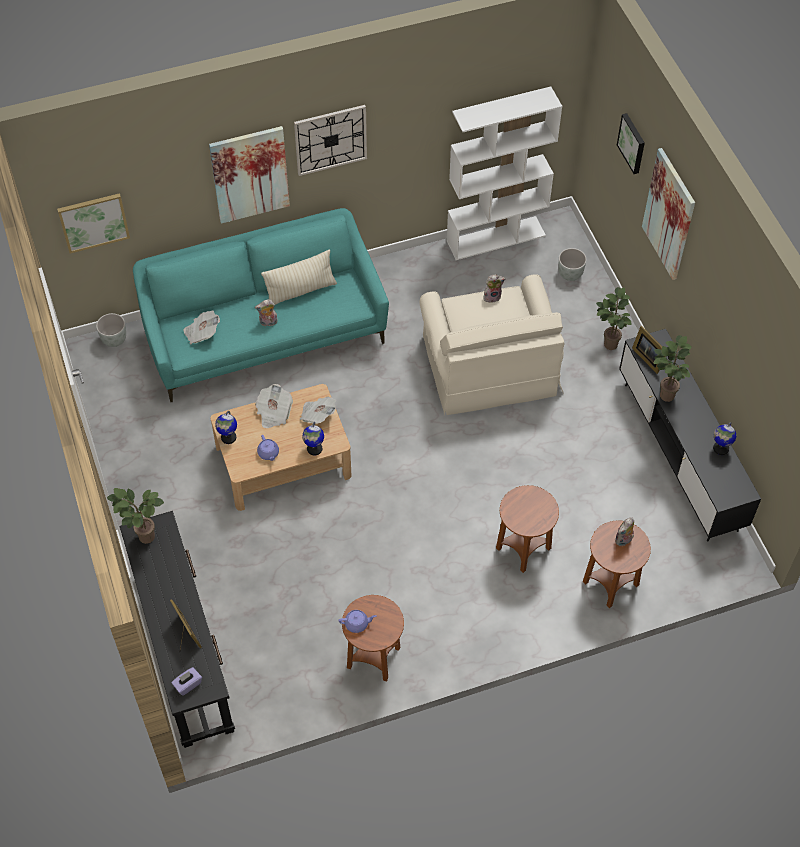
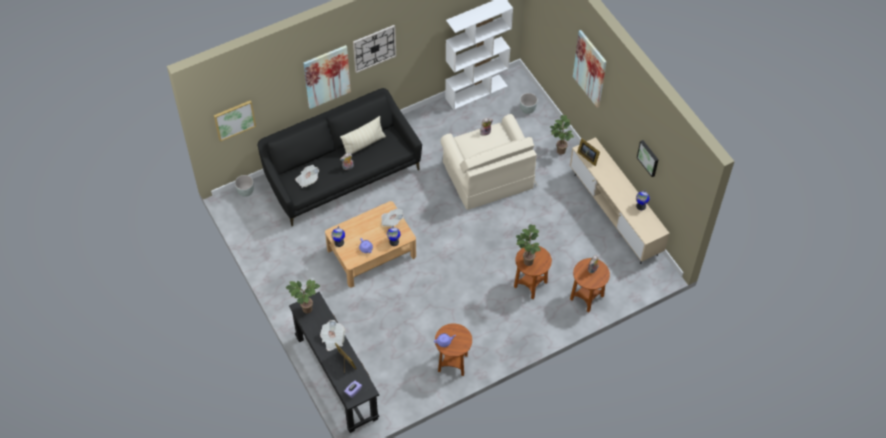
camera: 10 degrees left, 0 degrees up
(264, 334) = (341, 174): turquoise sofa -> black sofa
(274, 413) = (364, 223): newspaper -> newspaper (332, 339)
(632, 143) = (560, 26): picture -> picture (648, 158)
(665, 393) = (602, 177): potted plant -> potted plant (527, 260)
(678, 455) = (614, 214): black tv stand -> beige tv stand

